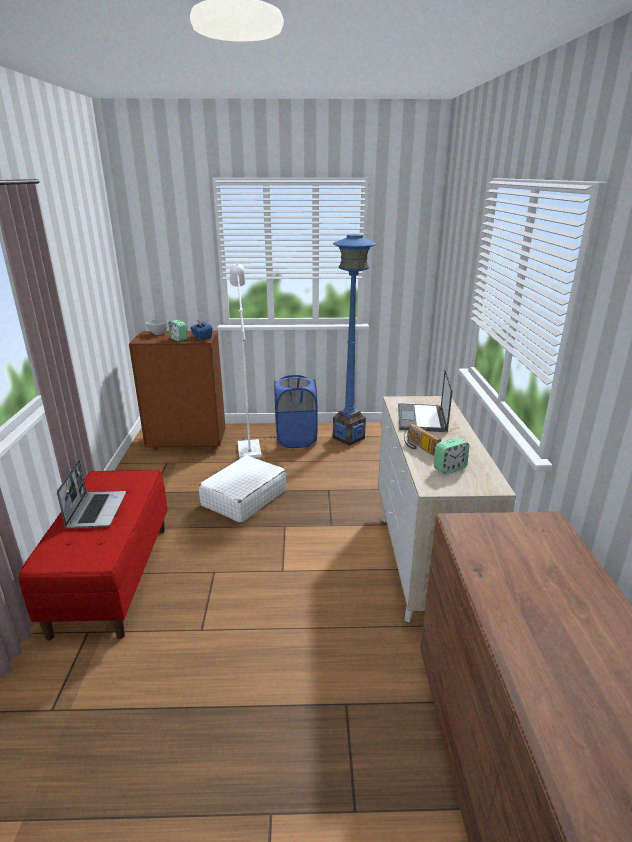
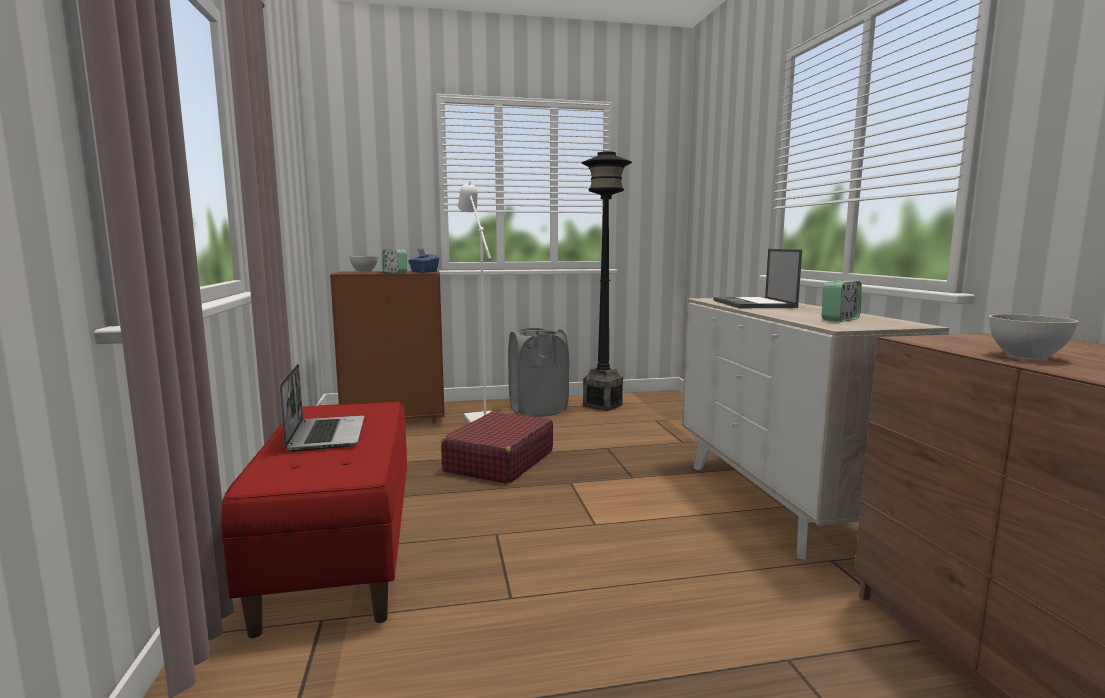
camera: 10 degrees left, 15 degrees down
(244, 498) = (499, 461): white suitcase -> red suitcase
(296, 439) = (538, 410): blue laundry basket -> grey laundry basket
(349, 438) = (603, 405): blue floor lamp -> black floor lamp
(419, 448) = (781, 314): radio -> none
(496, 569) = (1026, 356): none -> grey bowl

